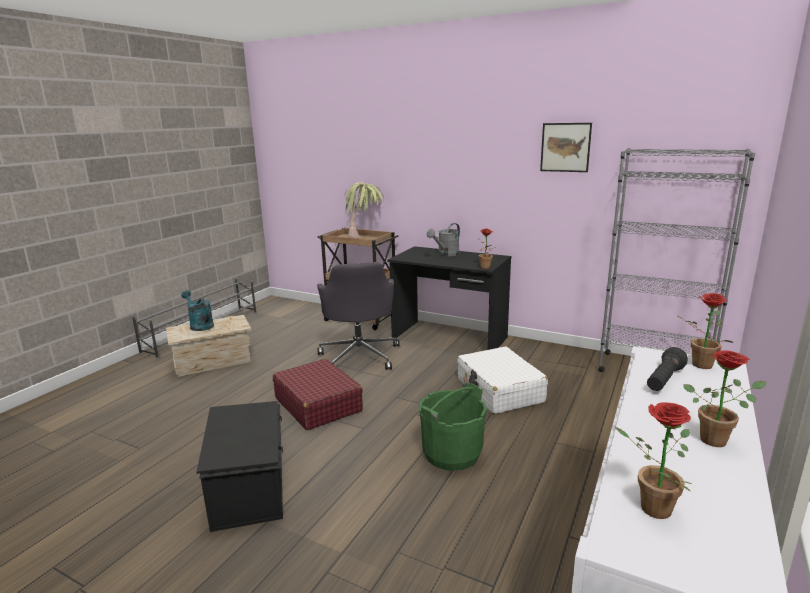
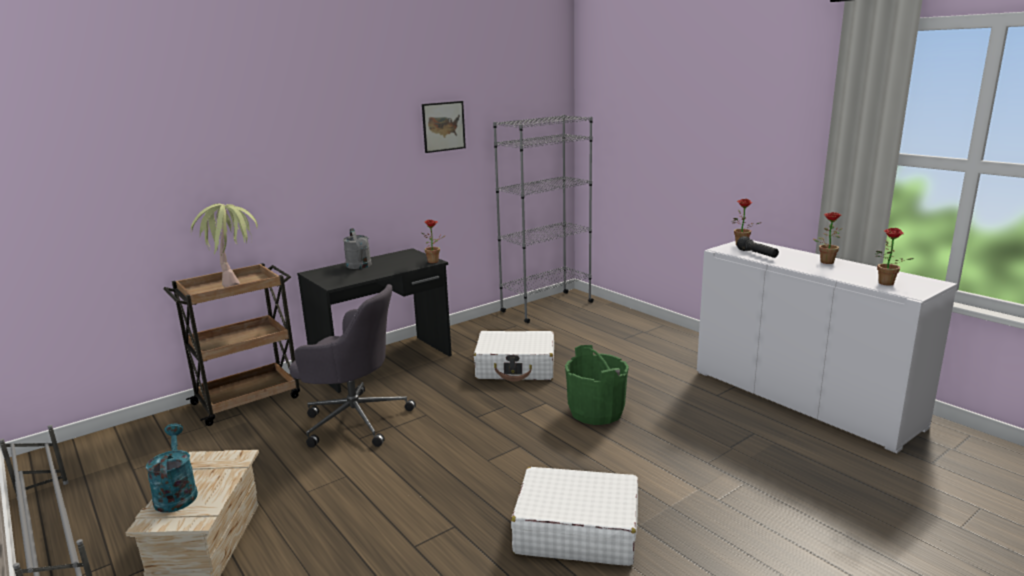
camera: 65 degrees left, 0 degrees up
(199, 325) = (176, 494): turquoise watering can -> turquoise watering can turned 90 degrees clockwise
(251, 487) = (576, 530): black storage box -> white suitcase
(318, 404) = (443, 465): red suitcase -> none

